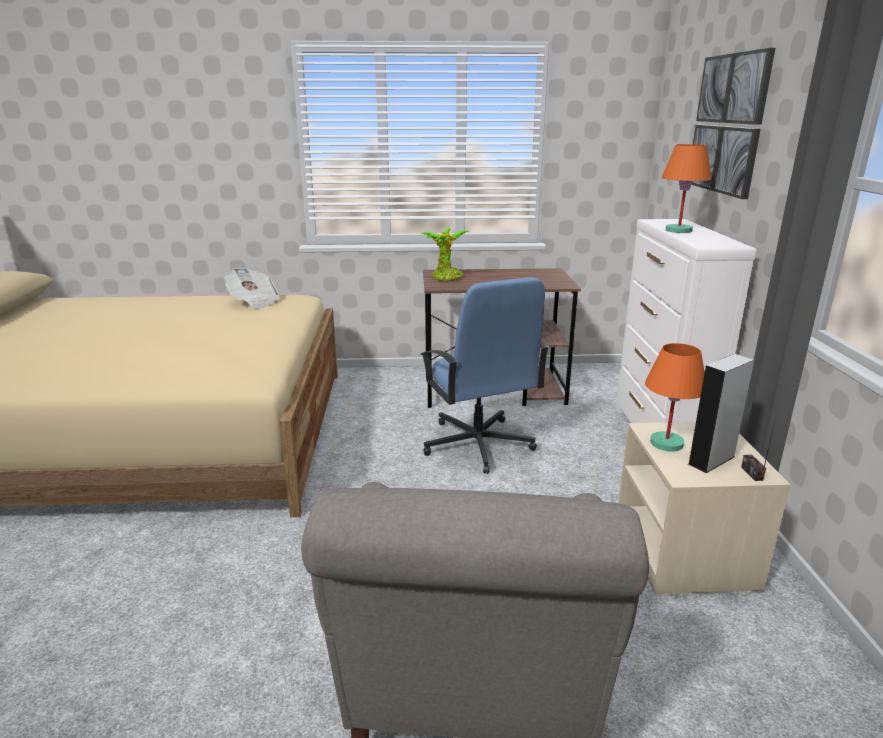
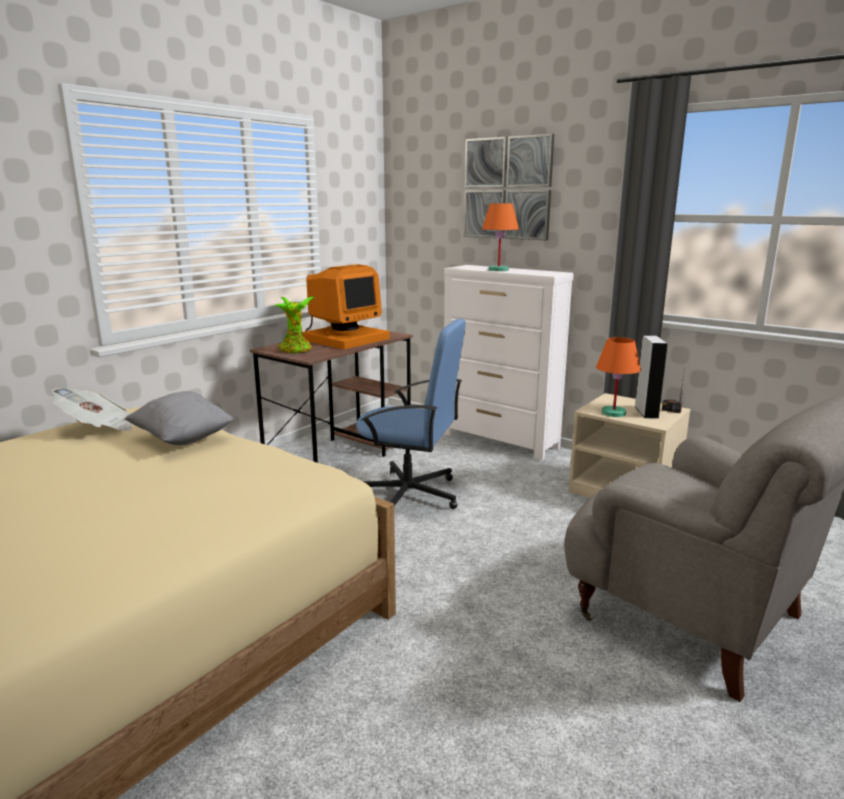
camera: 50 degrees left, 5 degrees down
(264, 323) = (182, 439): none -> grey pillow
(511, 278) = (344, 339): none -> monitor

